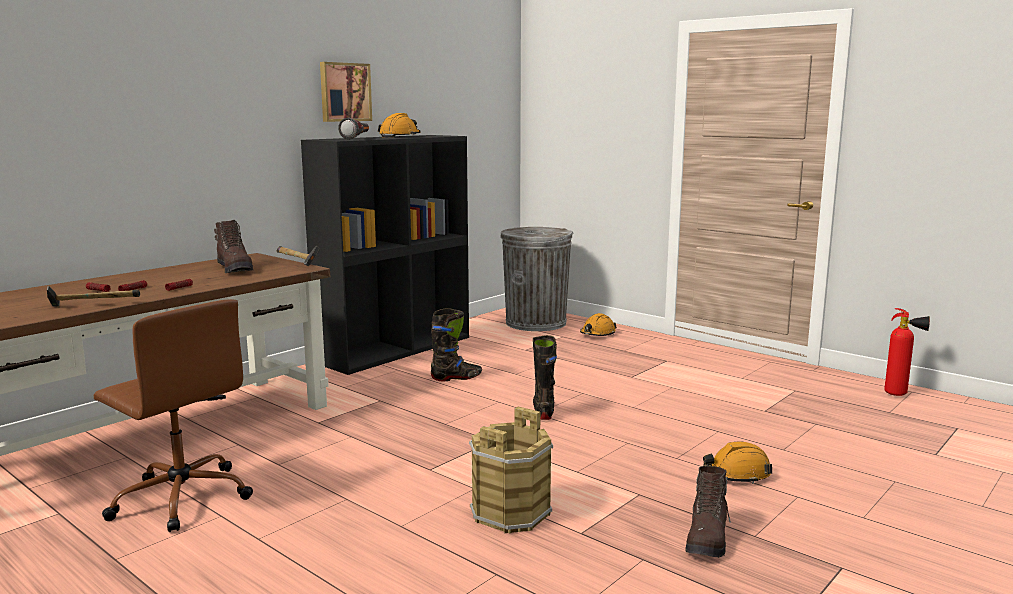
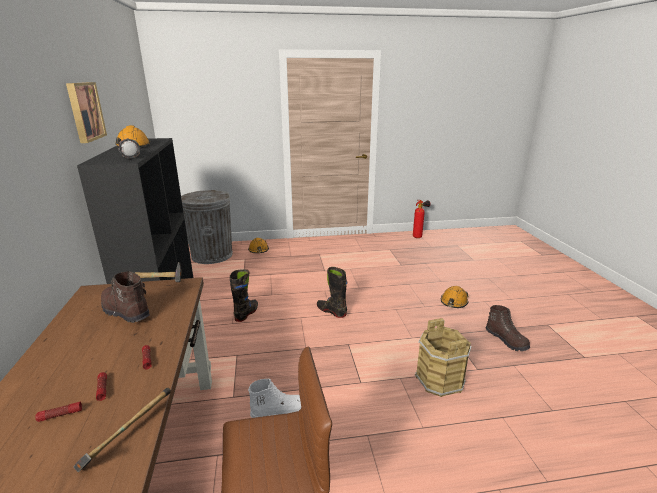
camera: 50 degrees left, 10 degrees up
(235, 269) = (125, 312): brown boot -> brown boot turned 150 degrees counterclockwise
(324, 448) = (280, 412): none -> white boot

